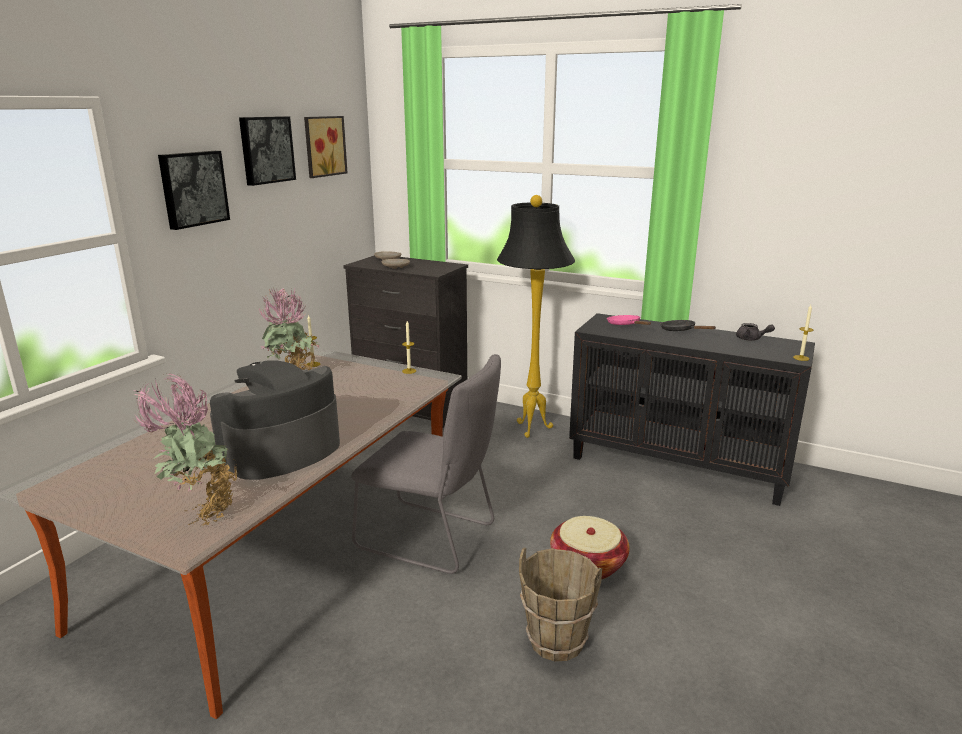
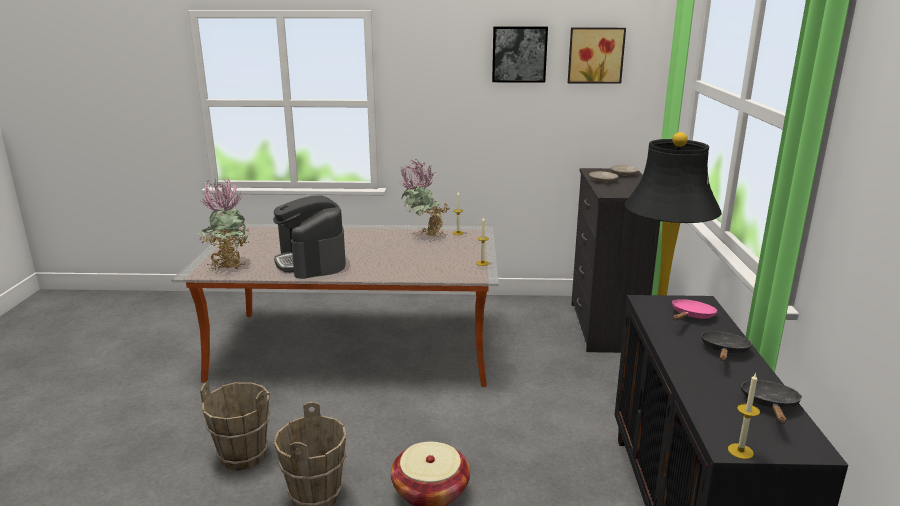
camera: 65 degrees right, 0 degrees up
(193, 189) = (437, 78): picture -> none
(280, 451) = (311, 262): coffee machine -> coffee machine turned 135 degrees counterclockwise
(431, 538) = (412, 398): grey chair -> none
(446, 692) = (243, 455): none -> brown bucket
(751, 339) = (770, 405): grey teapot -> black frying pan

